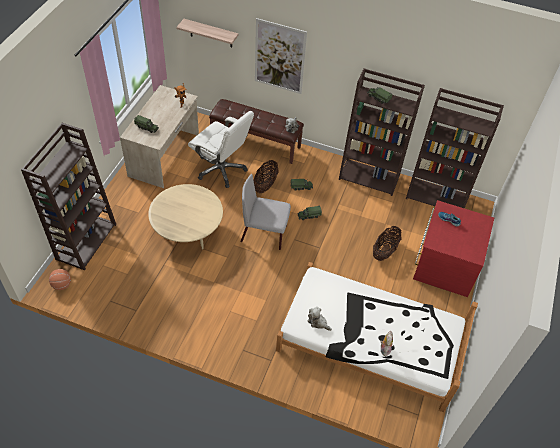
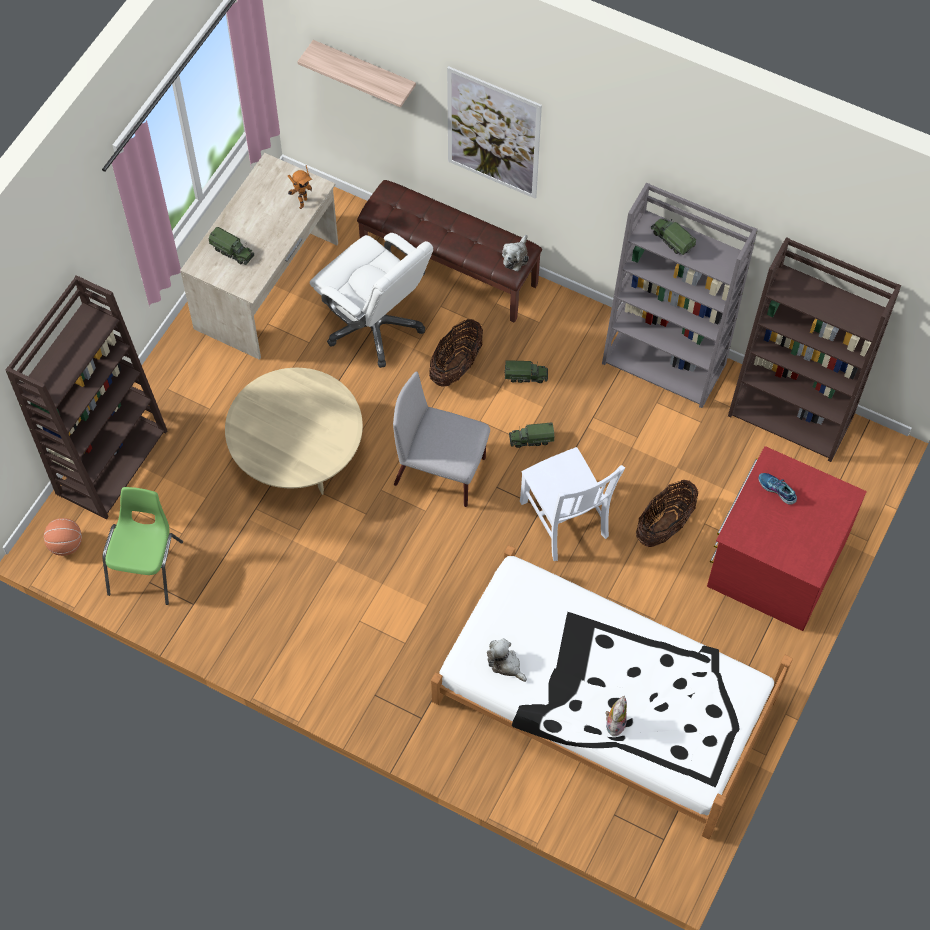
camera: 10 degrees right, 10 degrees up
(108, 293) = (147, 567): none -> green chair
(333, 253) = (565, 522): none -> white chair
(370, 177) = (665, 363): brown bookcase -> grey bookcase

